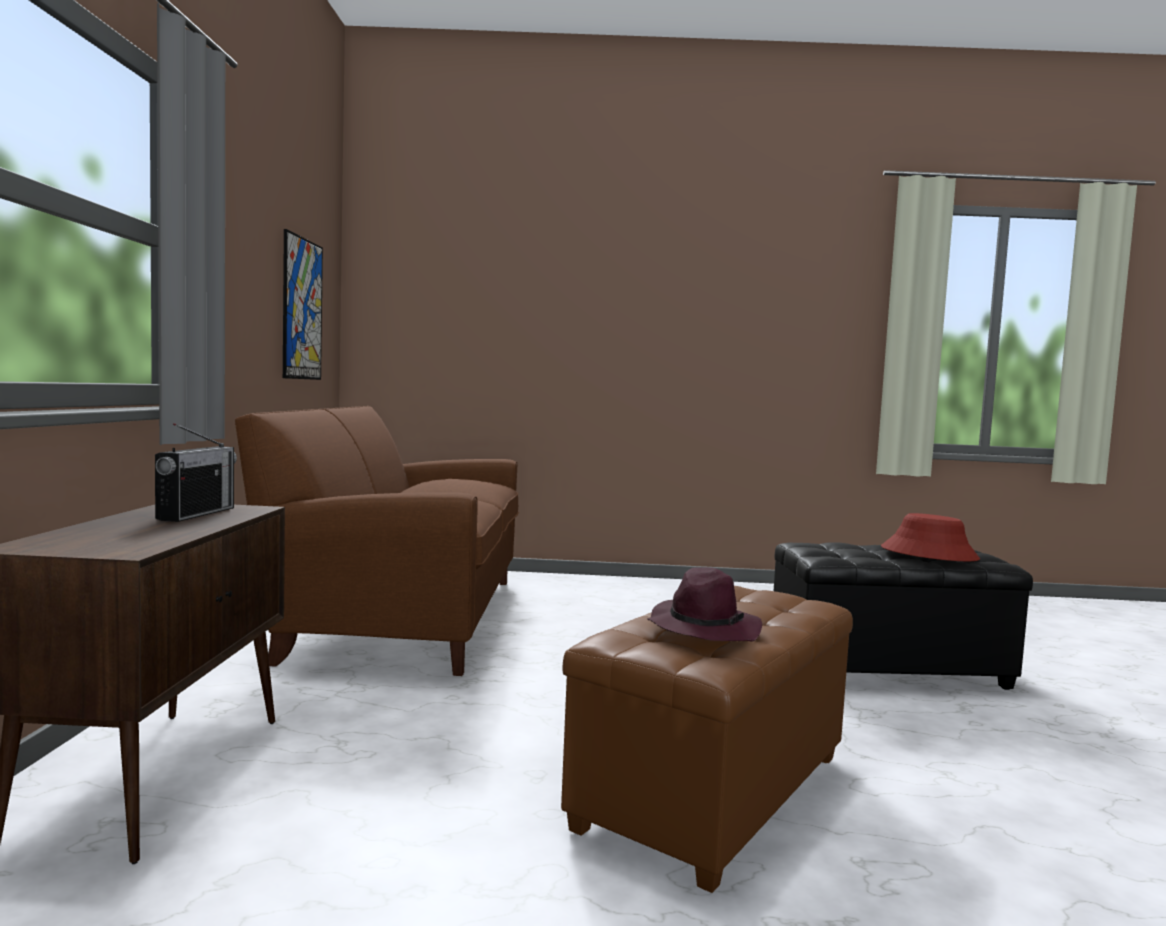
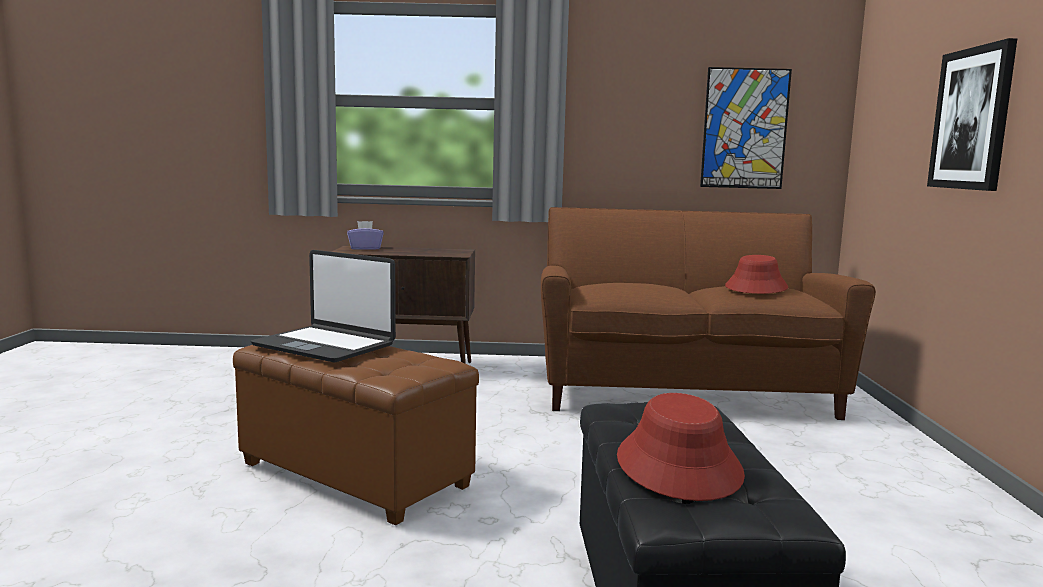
camera: 90 degrees right, 5 degrees up
(72, 540) = (365, 248): none -> purple tissue box
(196, 514) = (435, 252): radio -> none
(458, 481) = (756, 287): none -> red hat
(559, 328) = (972, 119): none -> picture
(702, 629) = (325, 345): purple hat -> laptop

